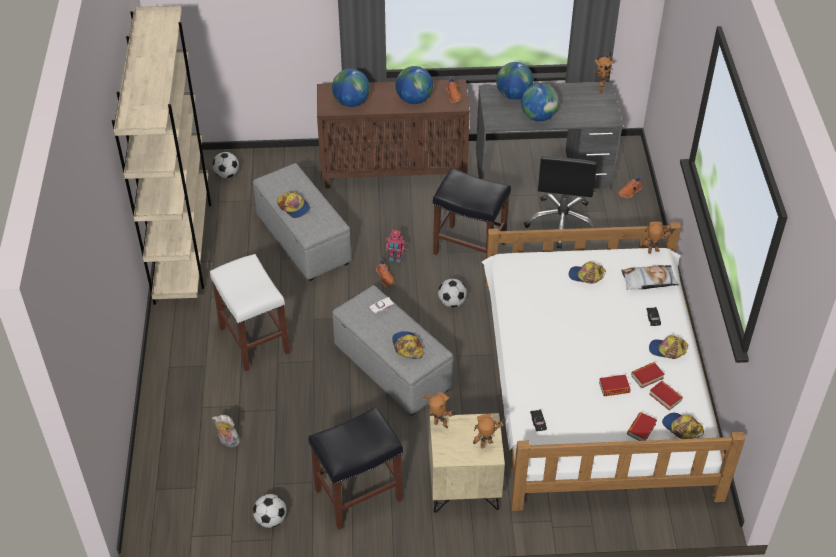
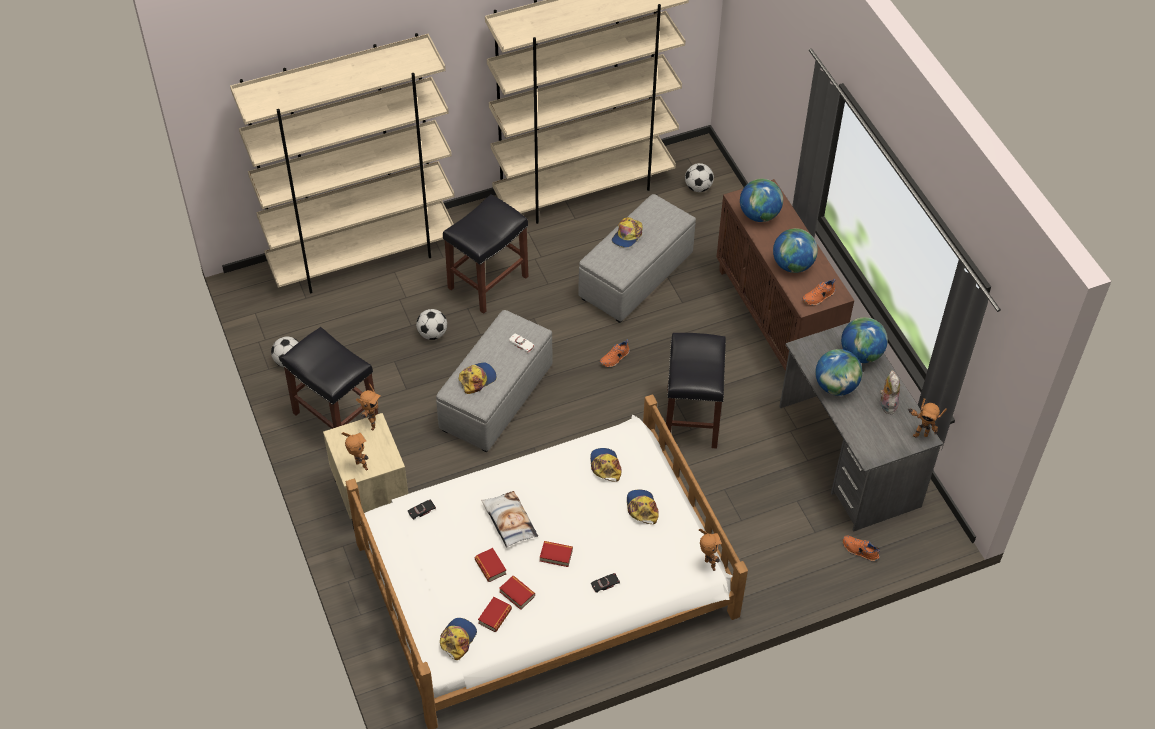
camera: 70 degrees right, 5 degrees up
(168, 427) = (363, 257): none -> beige bookcase
(227, 442) = (362, 303): plush toy -> plush toy (886, 404)
(253, 339) = (488, 281): white stool -> black stool
(395, 258) = (645, 359): toy robot -> none
(452, 302) = (605, 423): football -> football (432, 334)
(562, 222) = (774, 494): black office chair -> none
(641, 429) = (443, 602): book -> book (556, 555)
(648, 281) = (660, 569): pillow -> pillow (509, 521)
(667, 350) = (563, 606): cap -> cap (605, 466)

